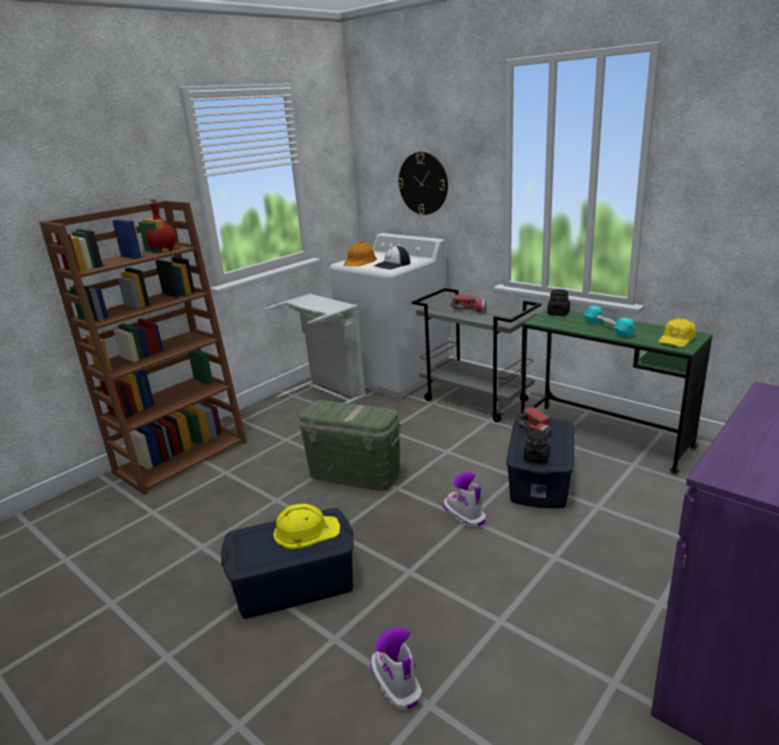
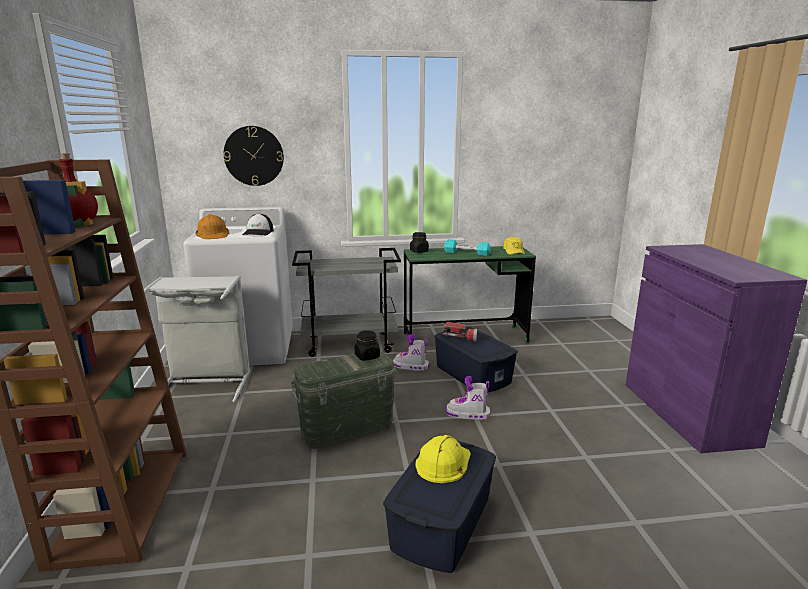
camera: 50 degrees left, 5 degrees down
(395, 682) = (603, 526): boot -> boot (410, 366)
(469, 310) = (340, 263): flashlight -> none
(536, 458) = (489, 351): black jar -> black jar (367, 356)

